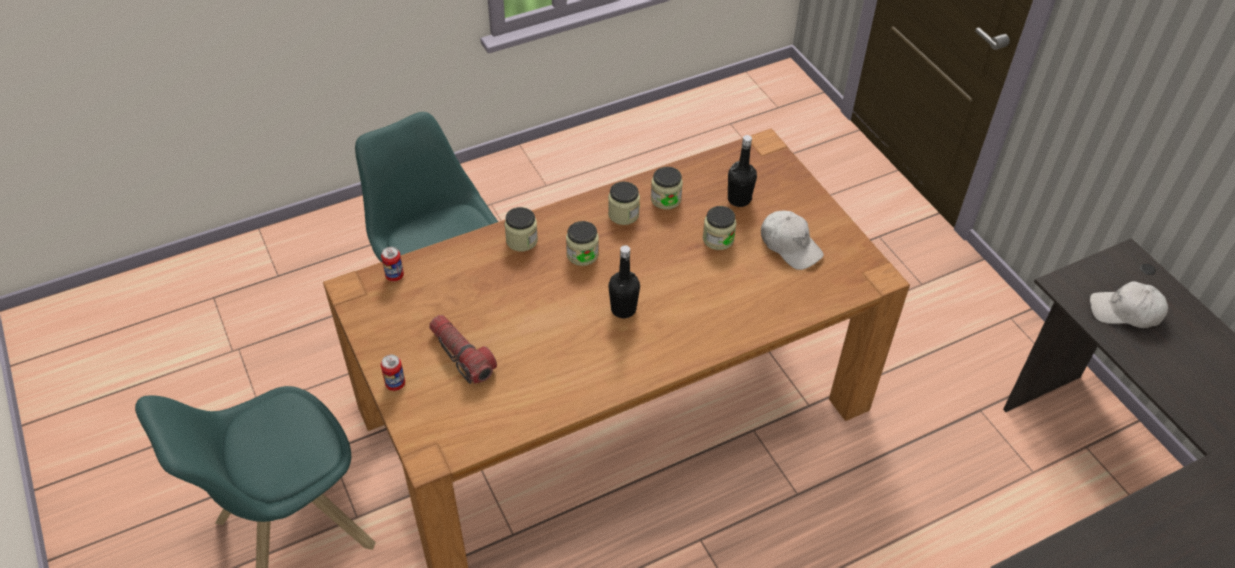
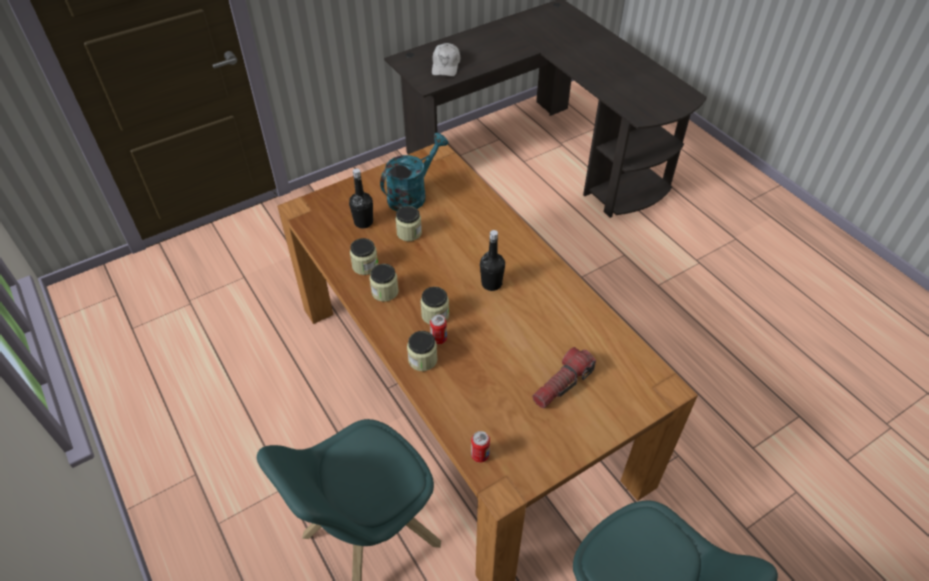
camera: 95 degrees left, 0 degrees up
(395, 384) = (604, 428): can -> can (439, 339)
(790, 245) = (412, 194): white cap -> turquoise watering can

